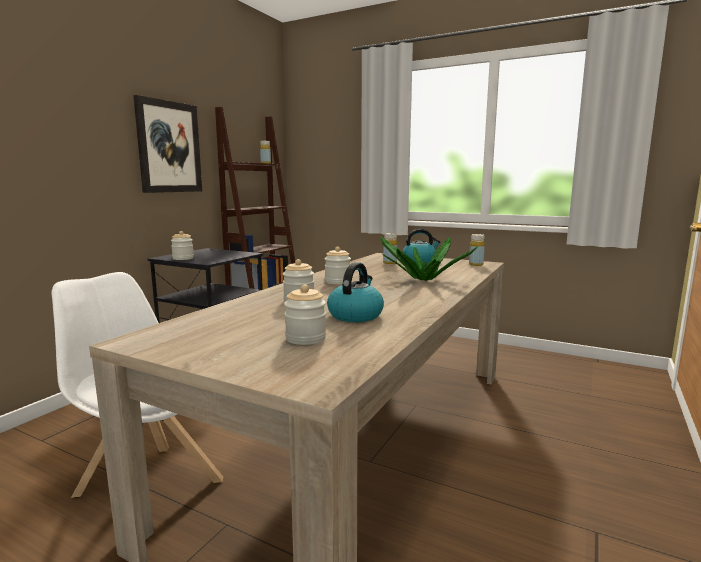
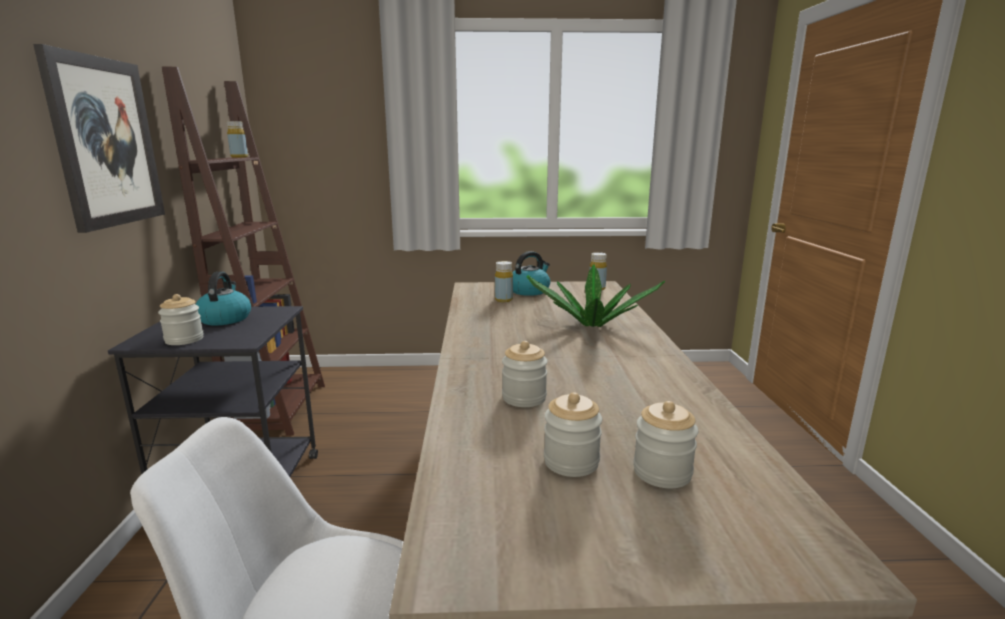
camera: 30 degrees left, 5 degrees up
(337, 281) = (505, 348): jar -> jar (571, 462)
(355, 315) = (635, 408): kettle -> kettle (225, 318)

